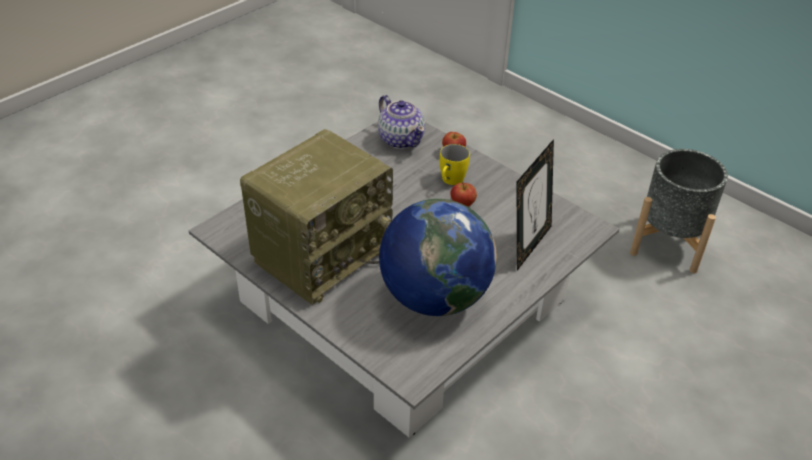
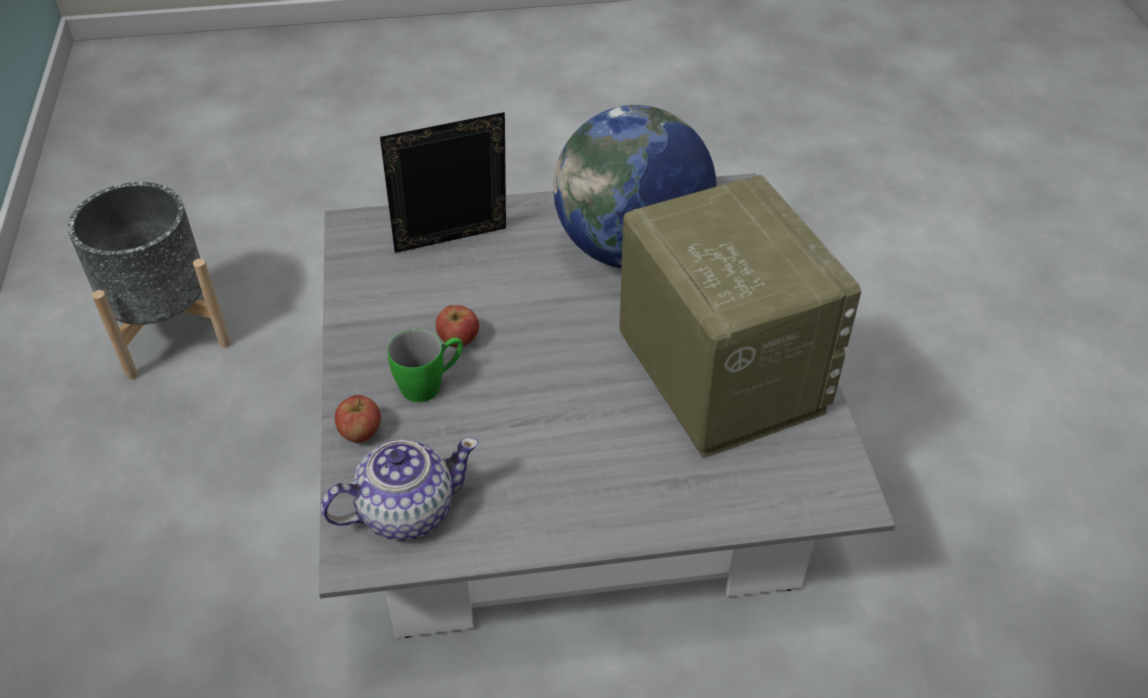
camera: 140 degrees left, 5 degrees up
(322, 253) = (717, 373): radio -> radio turned 75 degrees clockwise
(401, 139) = (405, 511): teapot -> teapot turned 60 degrees clockwise
(450, 181) = (430, 384): yellow mug -> green mug

